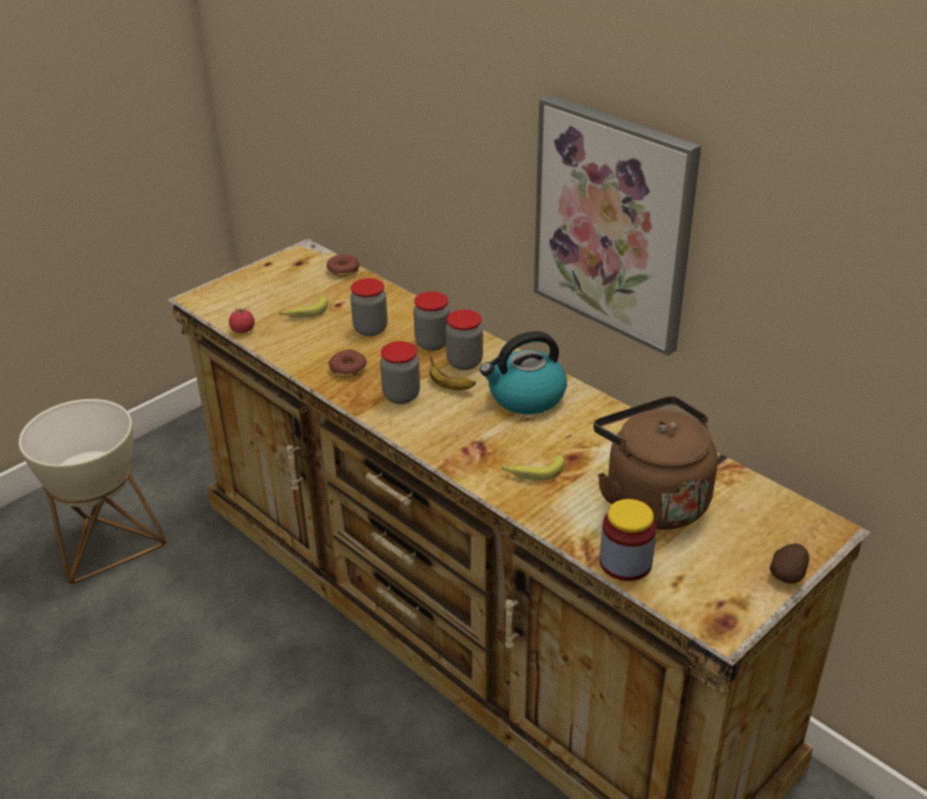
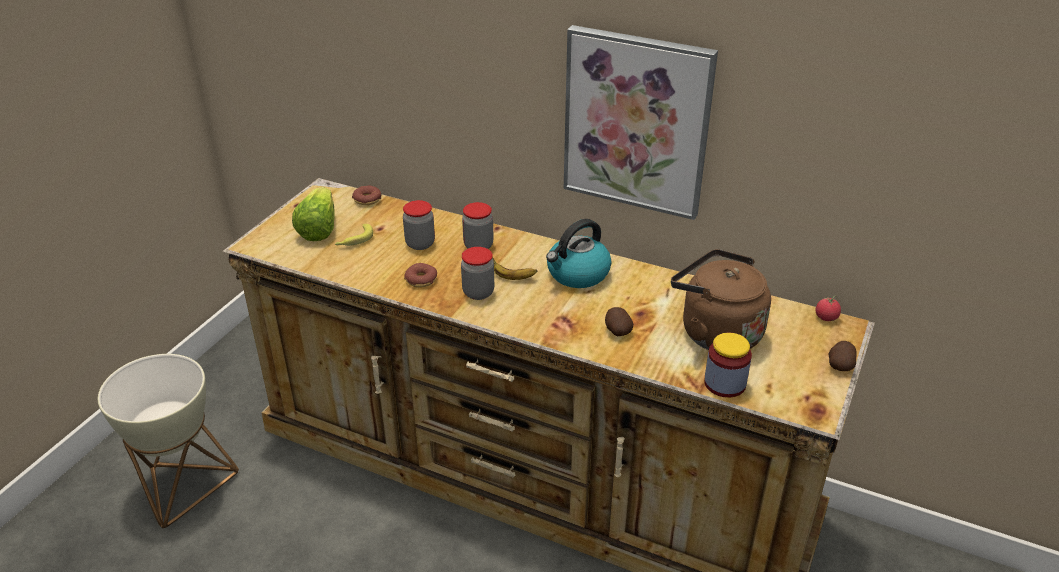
camera: 20 degrees left, 0 degrees up
(243, 330) = (309, 264): tomato -> tomato (826, 317)
(274, 293) = (318, 229): none -> lettuce
(464, 362) = (513, 256): jar -> none
(532, 471) = (617, 330): banana -> potato

